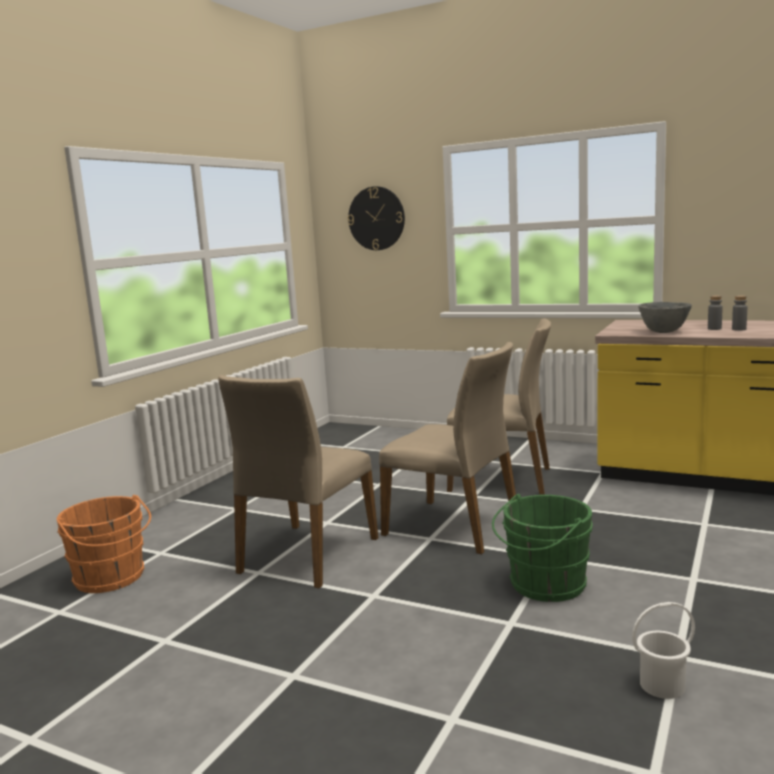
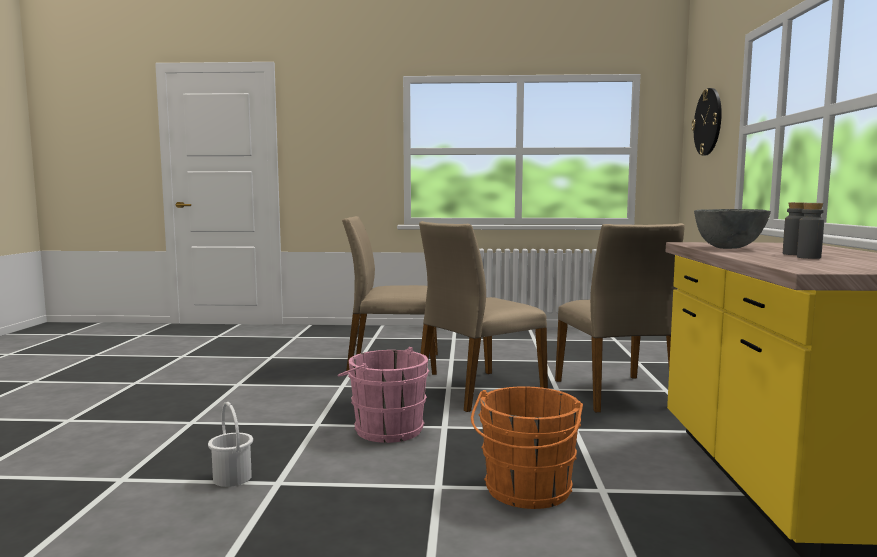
camera: 65 degrees right, 5 degrees down
(111, 579) = (336, 336): orange bucket -> orange bucket (526, 491)
(453, 526) = (478, 391): beige chair -> beige chair turned 45 degrees clockwise
(544, 585) = (385, 429): green bucket -> pink bucket

